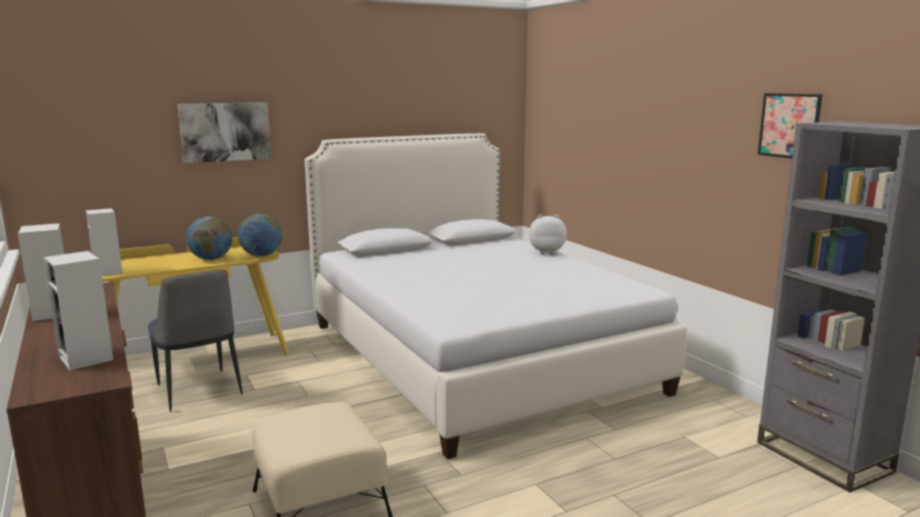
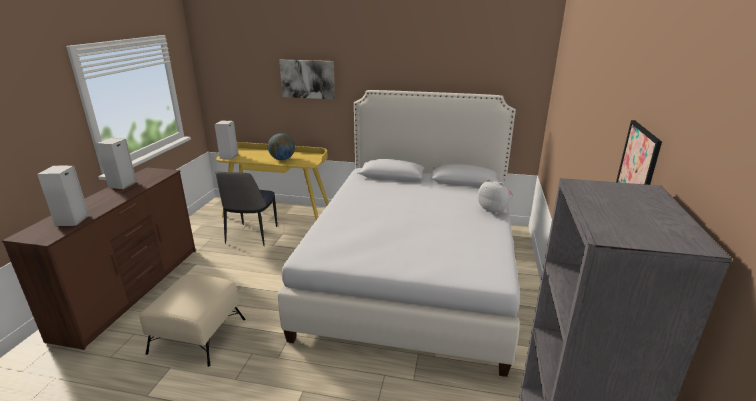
camera: 40 degrees right, 10 degrees up
(261, 255) = (308, 163): globe -> none

